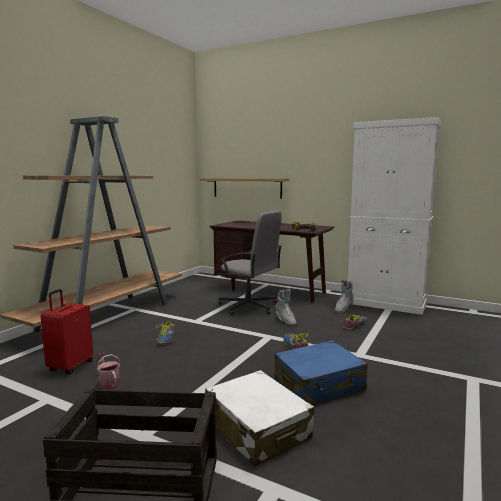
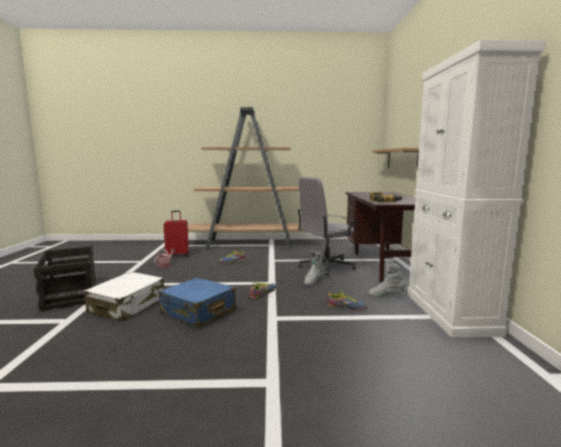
camera: 60 degrees right, 0 degrees up
(249, 307) = (325, 266): grey office chair -> grey office chair turned 60 degrees clockwise

